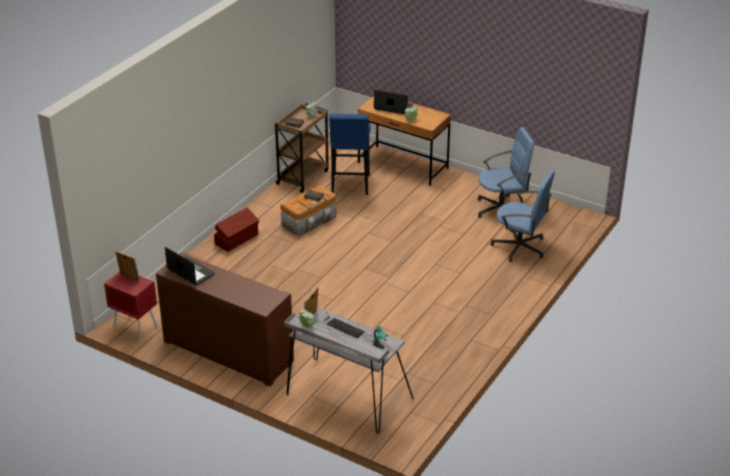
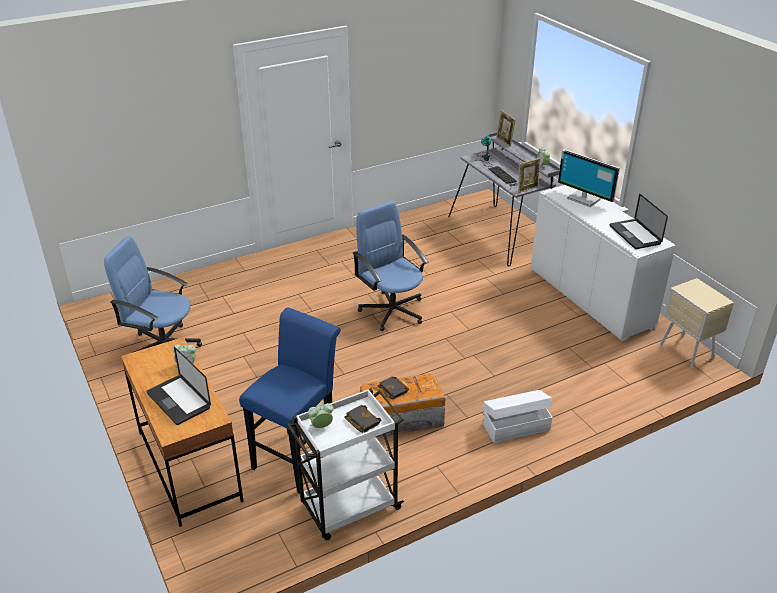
camera: 150 degrees left, 0 degrees up
(129, 277) = (701, 299): picture frame -> picture frame (504, 142)
(135, 328) = (687, 353): red nightstand -> beige nightstand
(228, 352) = (590, 297): brown cabinet -> white cabinet
(237, 239) = (515, 427): brown storage box -> white storage box
(247, 297) = (584, 198): none -> monitor
(303, 177) = (348, 507): brown cart -> white cart
(520, 247) = (208, 297): blue office chair -> blue office chair (392, 310)

